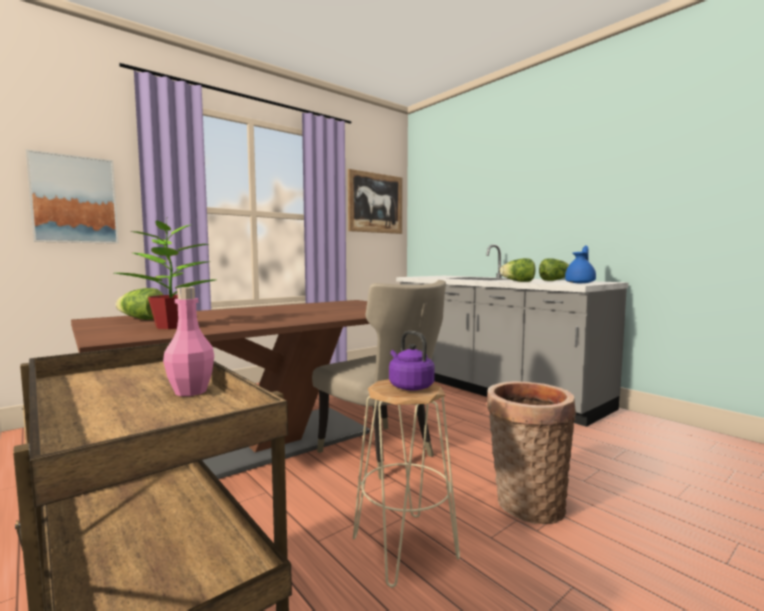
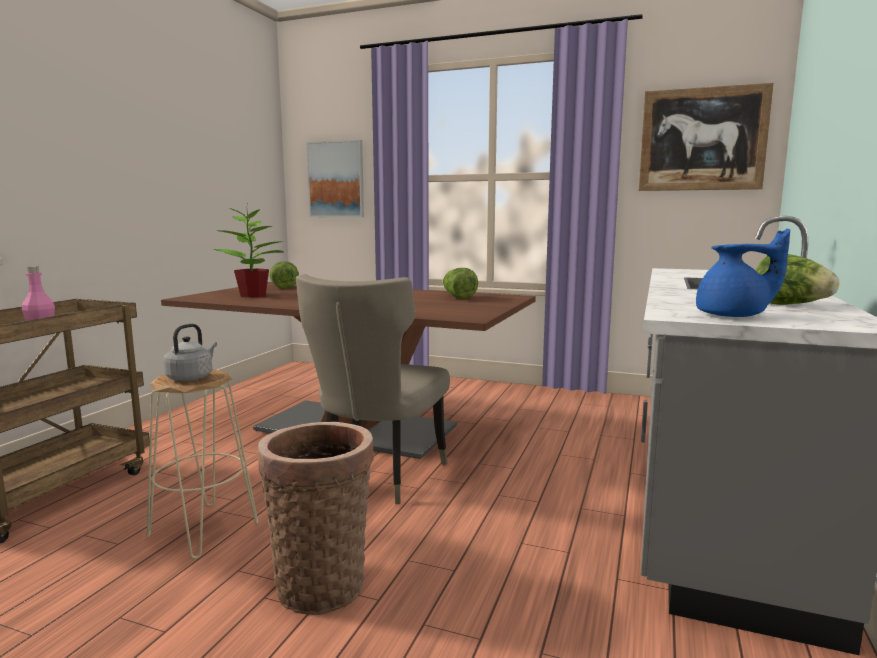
camera: 60 degrees right, 5 degrees up
(409, 386) = (191, 377): purple kettle -> grey kettle
(518, 281) = (670, 297): lettuce -> lettuce (458, 297)

